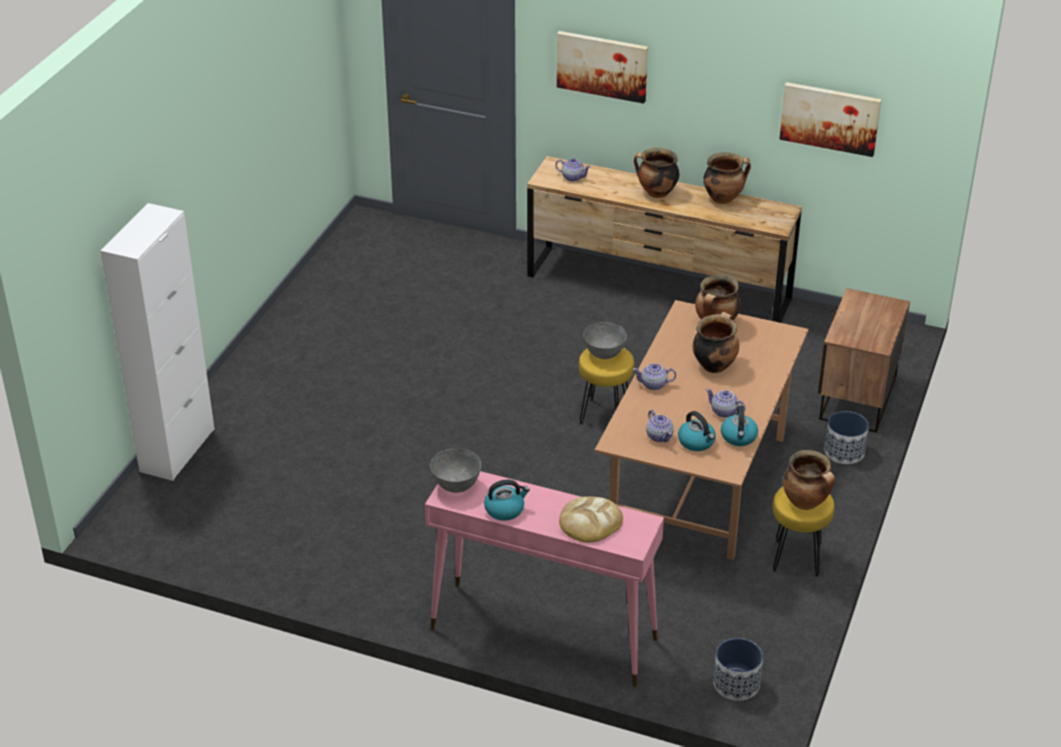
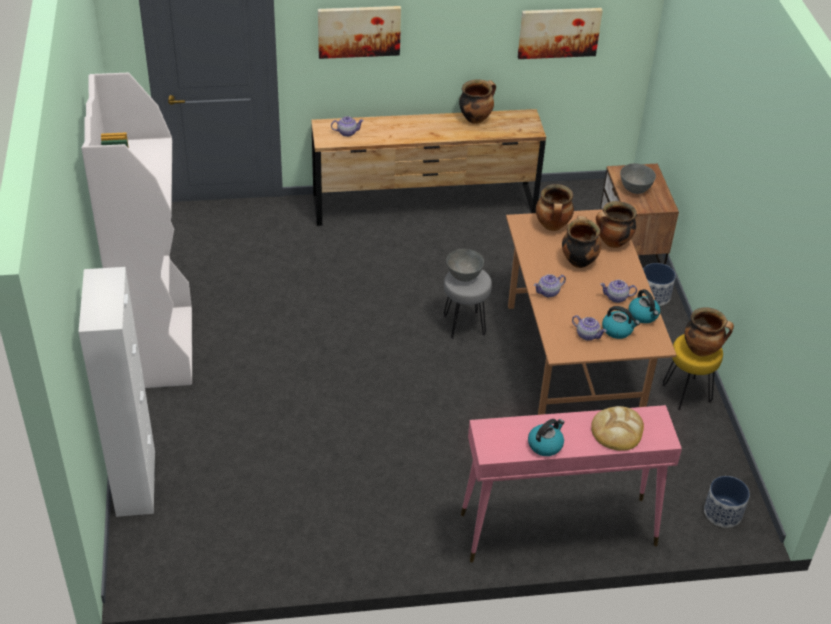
camera: 30 degrees left, 5 degrees up
(286, 341) = (158, 347): none -> white bookcase
(456, 485) = (491, 438): grey bowl -> grey bowl (635, 189)
(604, 414) = (463, 324): yellow stool -> grey stool
(656, 193) = (422, 128): cooking pot -> cooking pot (612, 242)

